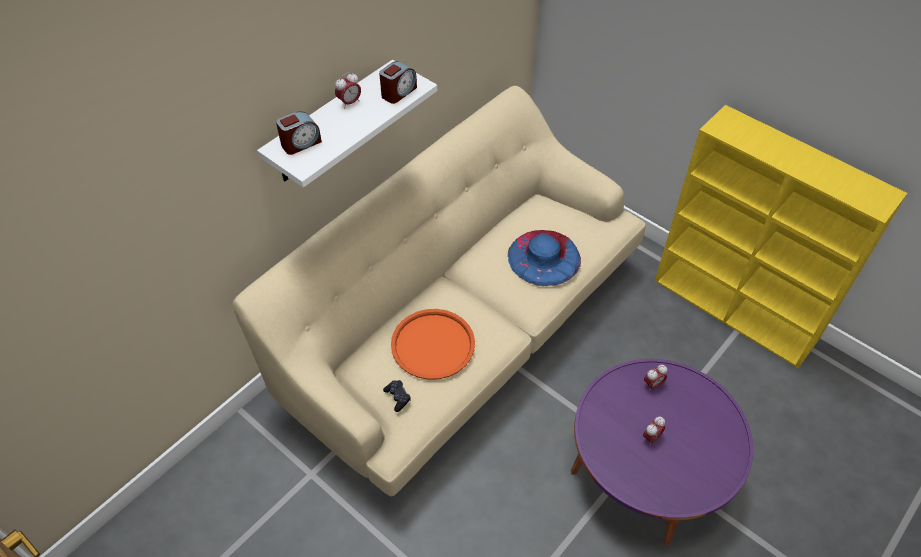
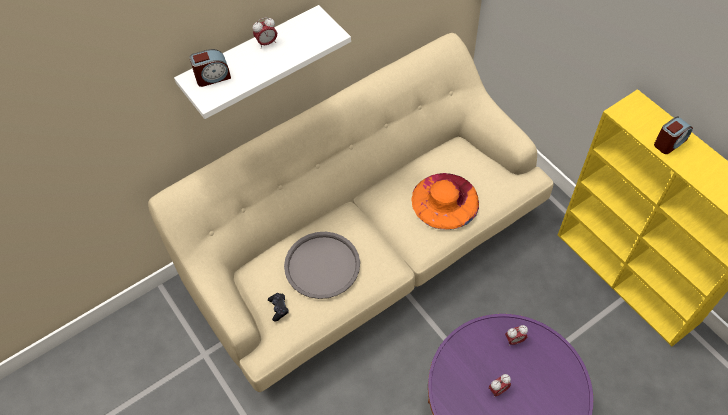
camera: 15 degrees right, 5 degrees up
(398, 92) = (313, 39): alarm clock -> alarm clock (669, 142)
(432, 345) = (322, 265): orange tray -> grey tray
(544, 257) = (445, 200): blue hat -> orange hat

